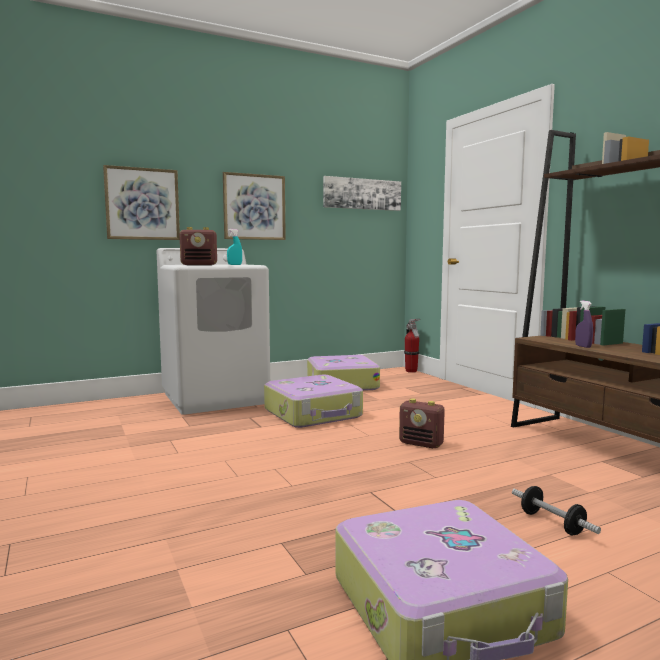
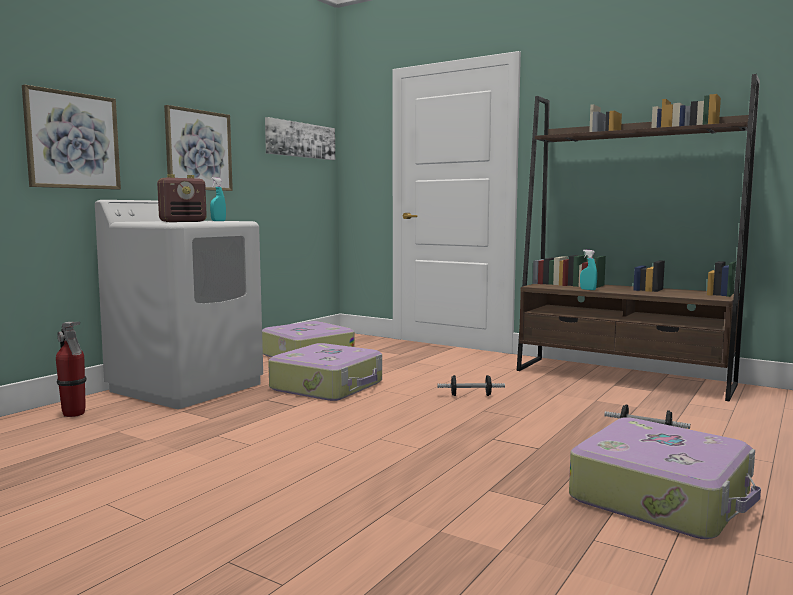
camera: 30 degrees left, 0 degrees up
(411, 371) = (356, 335): fire extinguisher -> fire extinguisher (74, 414)
(421, 444) = (470, 395): radio -> dumbbell
(583, 346) = (588, 289): purple spray bottle -> turquoise spray bottle

